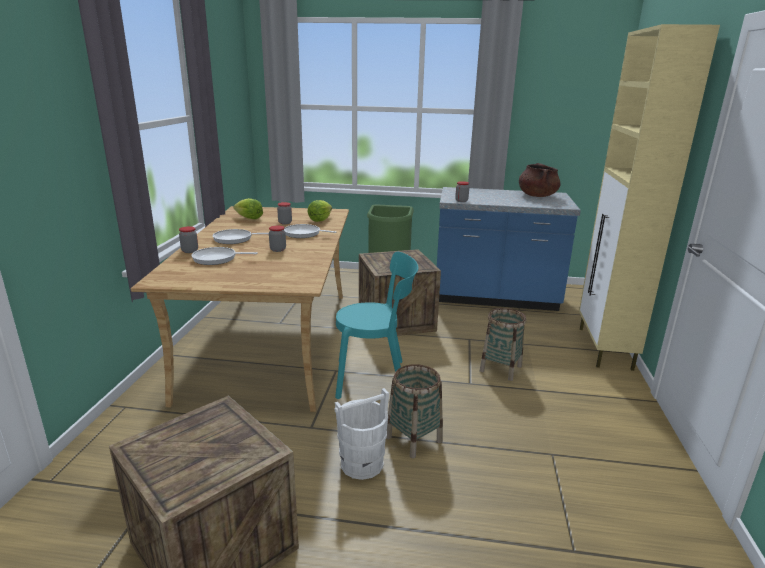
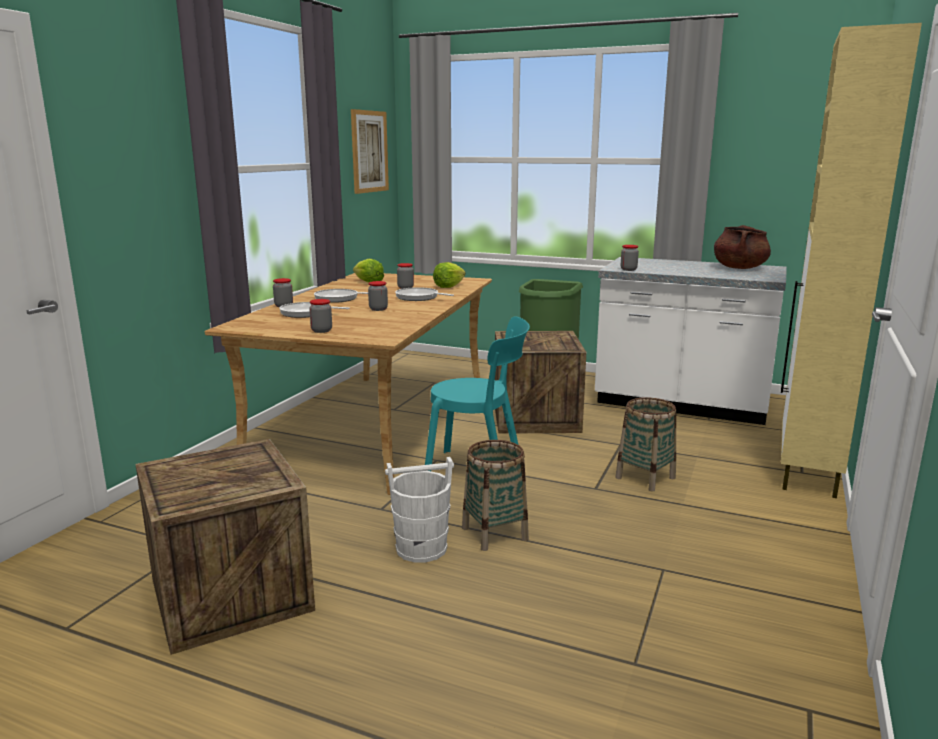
camera: 15 degrees right, 5 degrees down
(231, 101) = (369, 151): none -> picture
(244, 280) = (321, 330): none -> jar
(495, 298) = (681, 404): blue counter -> white counter

